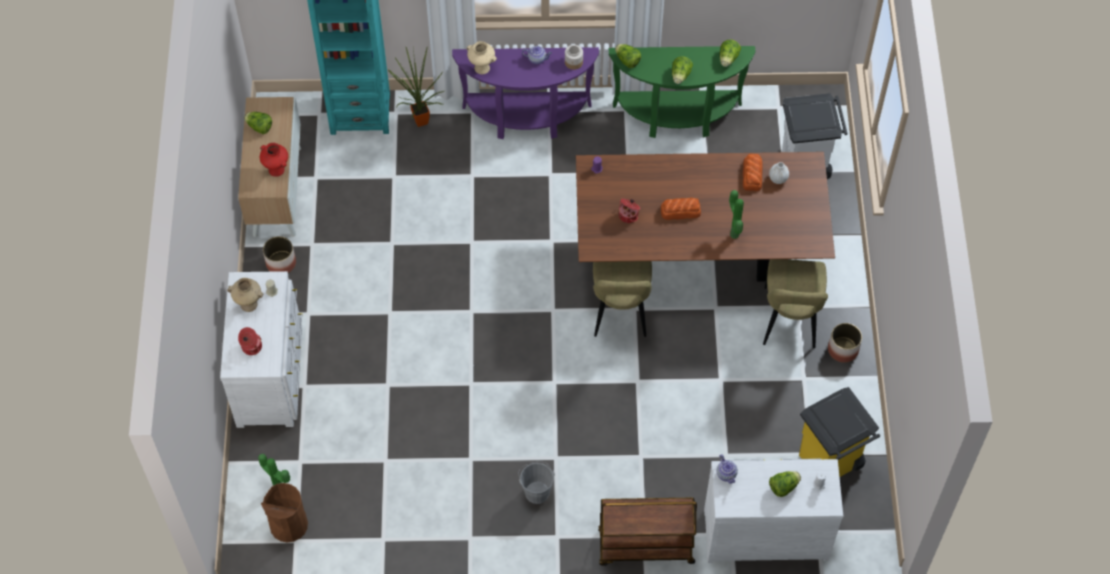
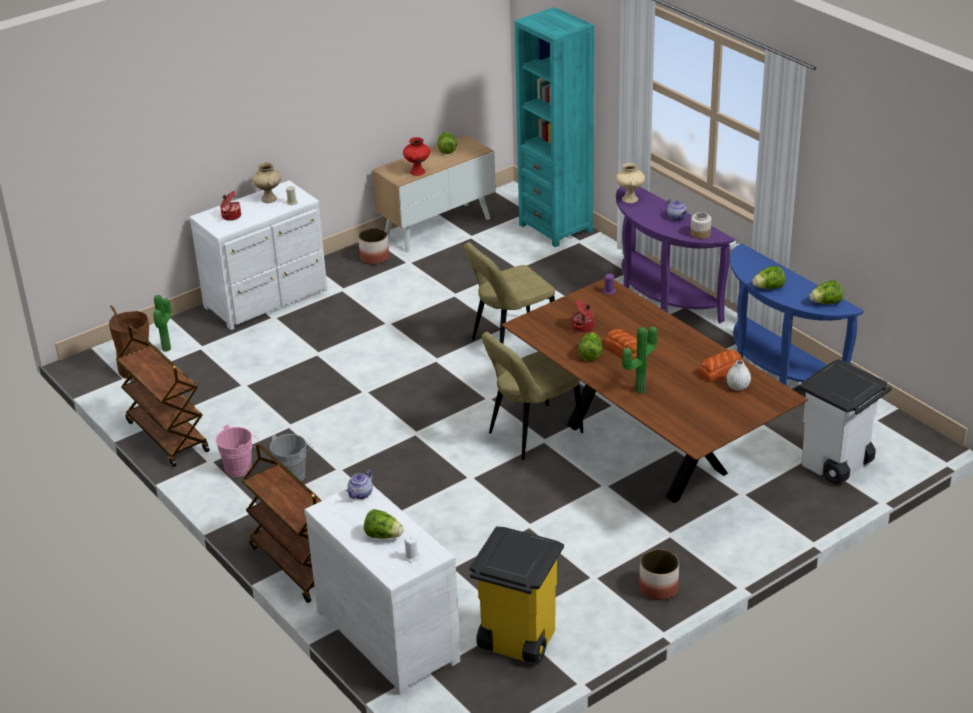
camera: 55 degrees right, 25 degrees down
(408, 551) = (166, 436): none -> brown cart
(418, 122) = (585, 254): potted plant -> none
(496, 521) = (241, 467): none -> pink bucket
(627, 61) = (742, 257): lettuce -> lettuce (590, 355)
(677, 117) = (776, 371): green console table -> blue console table
(789, 321) = (647, 538): beige chair -> beige chair (511, 342)

